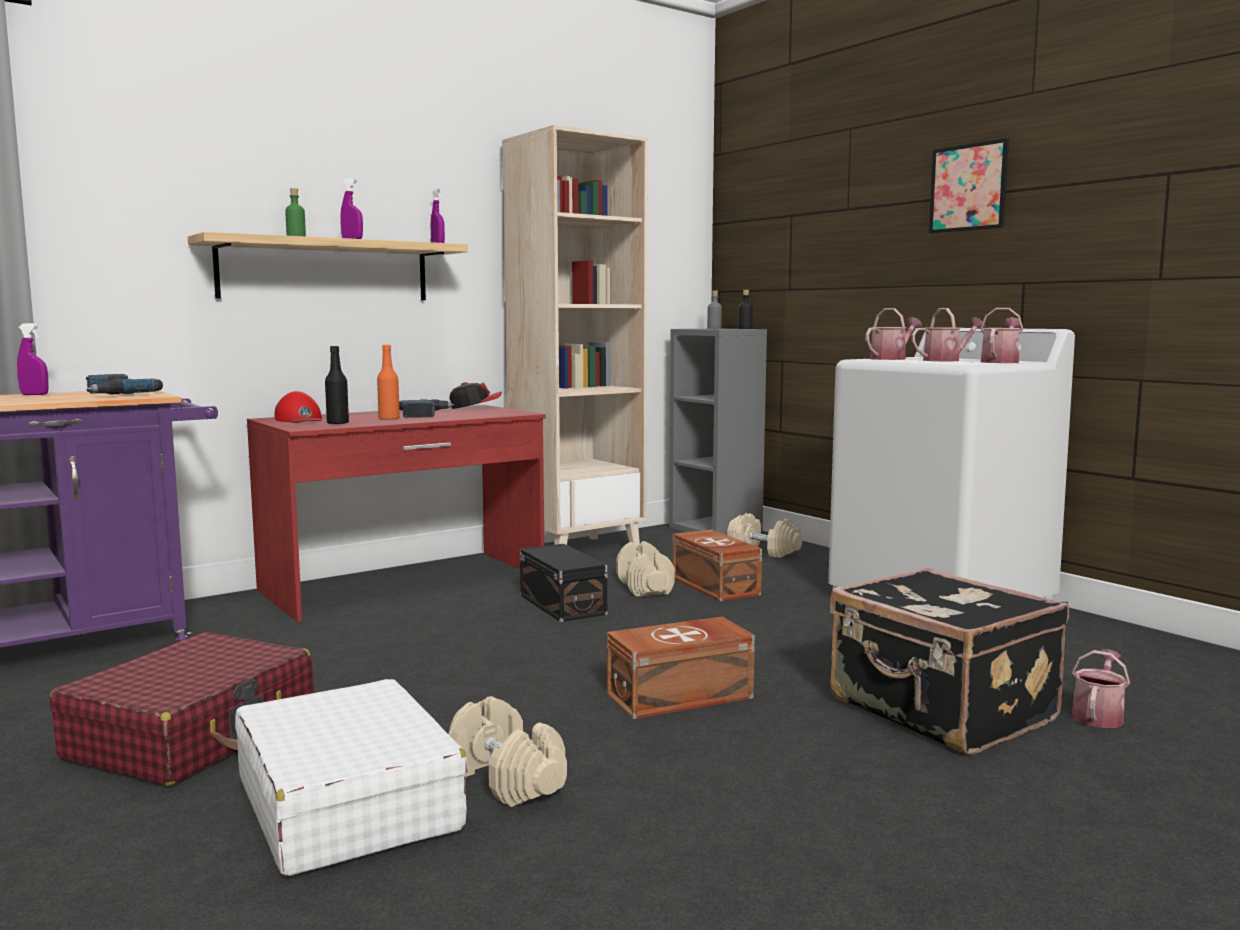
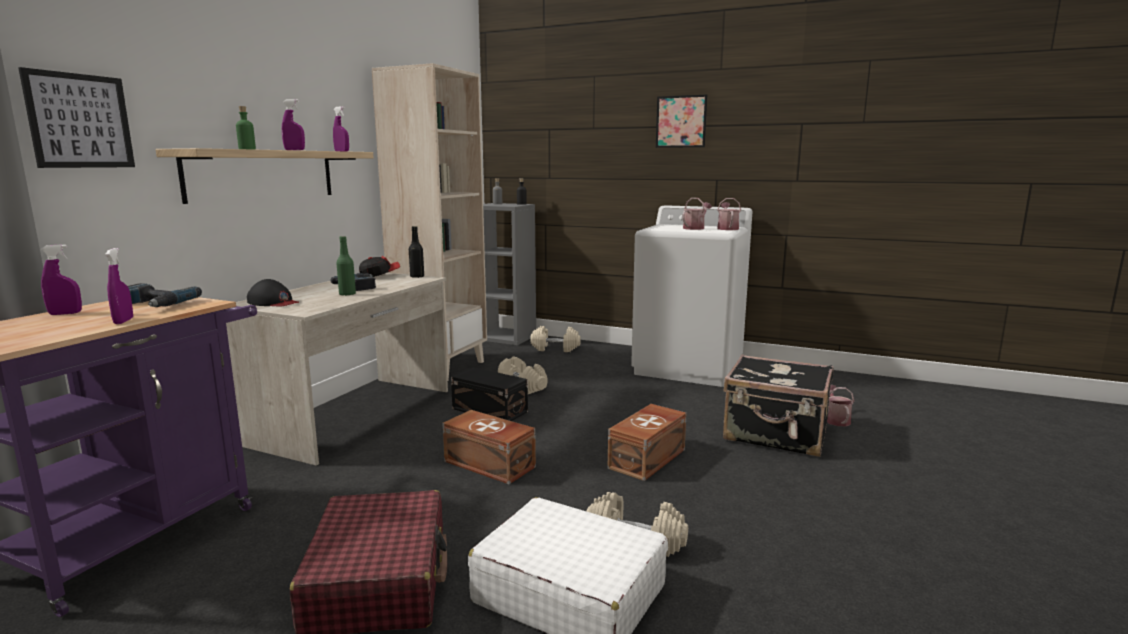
camera: 30 degrees left, 5 degrees up
(49, 400) = (123, 321): none -> purple spray bottle
(105, 205) = (80, 121): none -> picture
(300, 420) = (273, 302): red cap -> black cap
(338, 423) = (320, 303): black bottle -> black bottle (417, 277)
(389, 419) = (347, 294): orange bottle -> green bottle
(405, 584) = (355, 416): red desk -> beige desk
(714, 586) = (562, 379): brown storage box -> brown storage box (489, 465)
(891, 358) = (661, 228): watering can -> none

